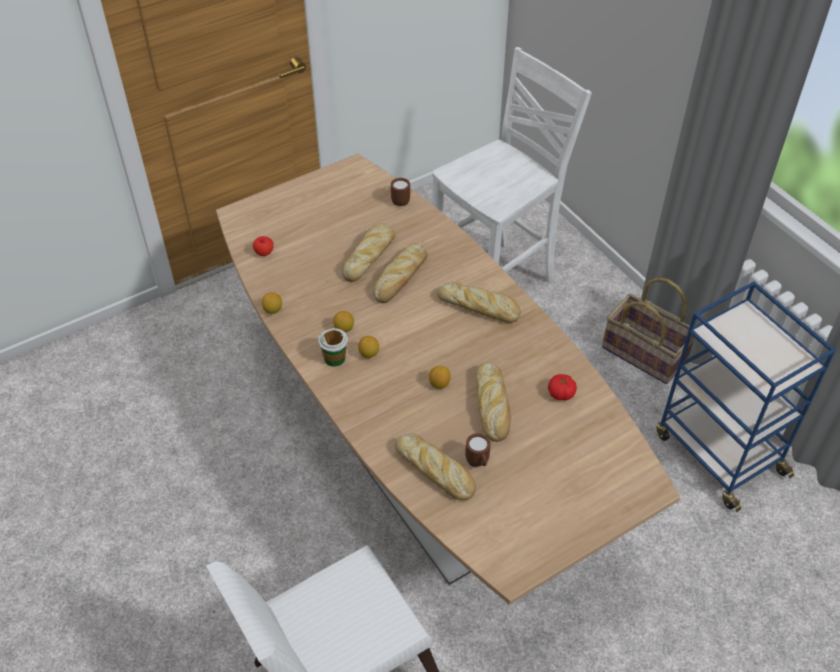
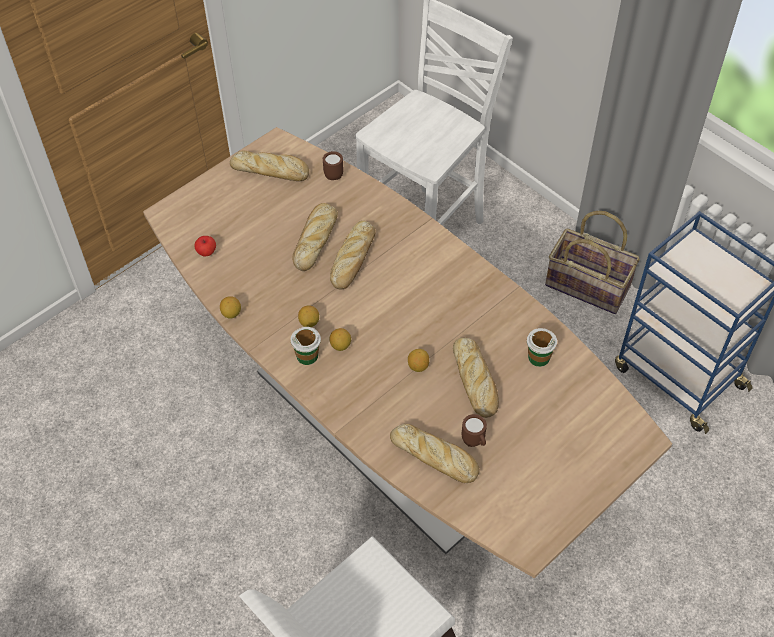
camera: 10 degrees left, 5 degrees up
(480, 307) = (439, 279): bread -> bread (271, 171)
(561, 393) = (538, 357): tomato -> cup

